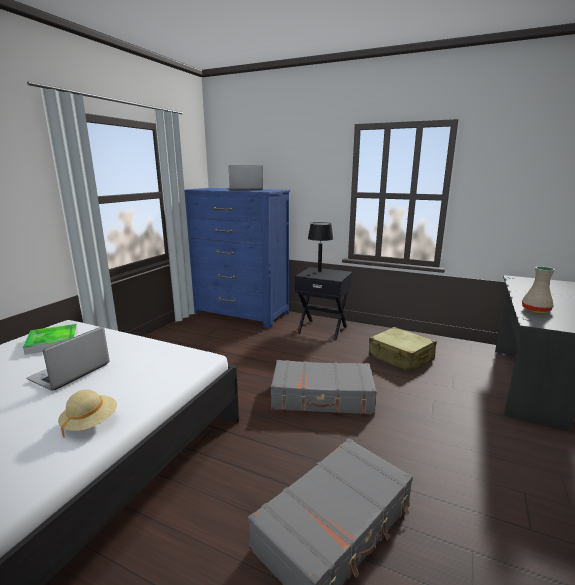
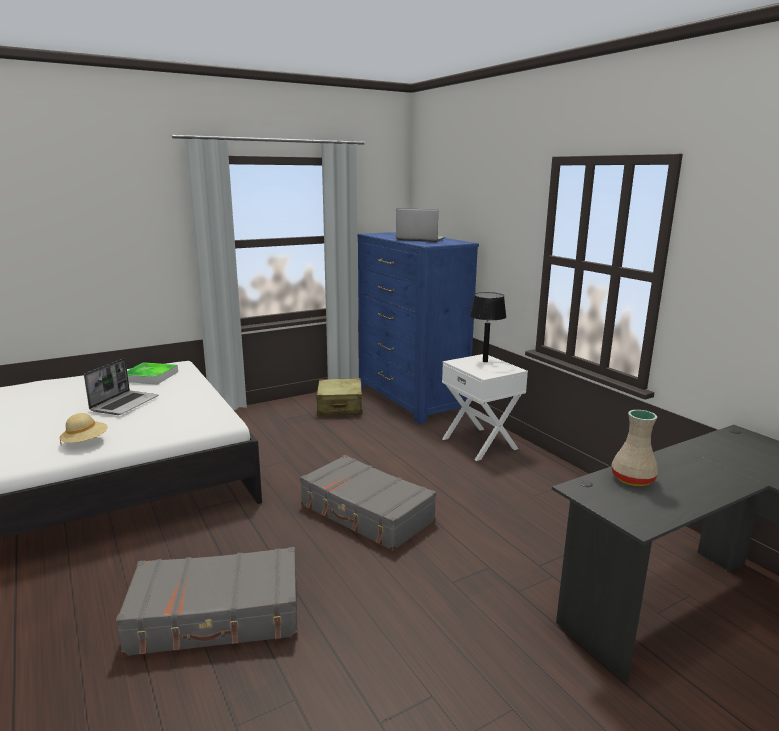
camera: 35 degrees right, 0 degrees up
(70, 373) = (125, 403): laptop -> laptop turned 135 degrees clockwise
(322, 329) = (480, 443): black nightstand -> white nightstand
(401, 358) = (529, 508): beige suitcase -> beige suitcase (340, 406)

